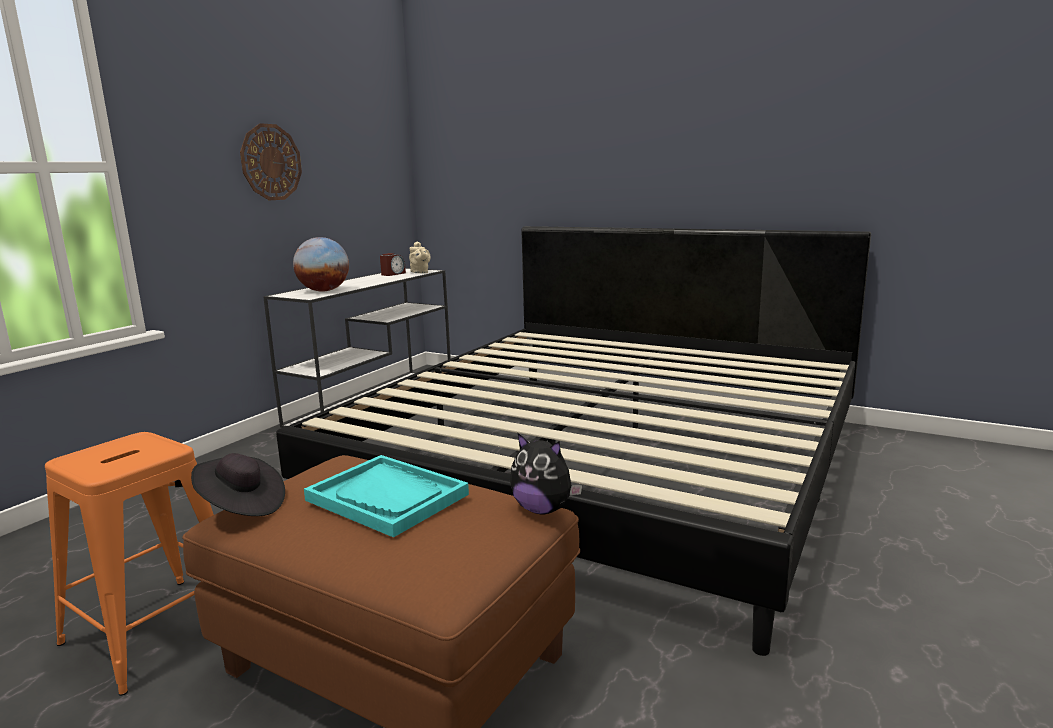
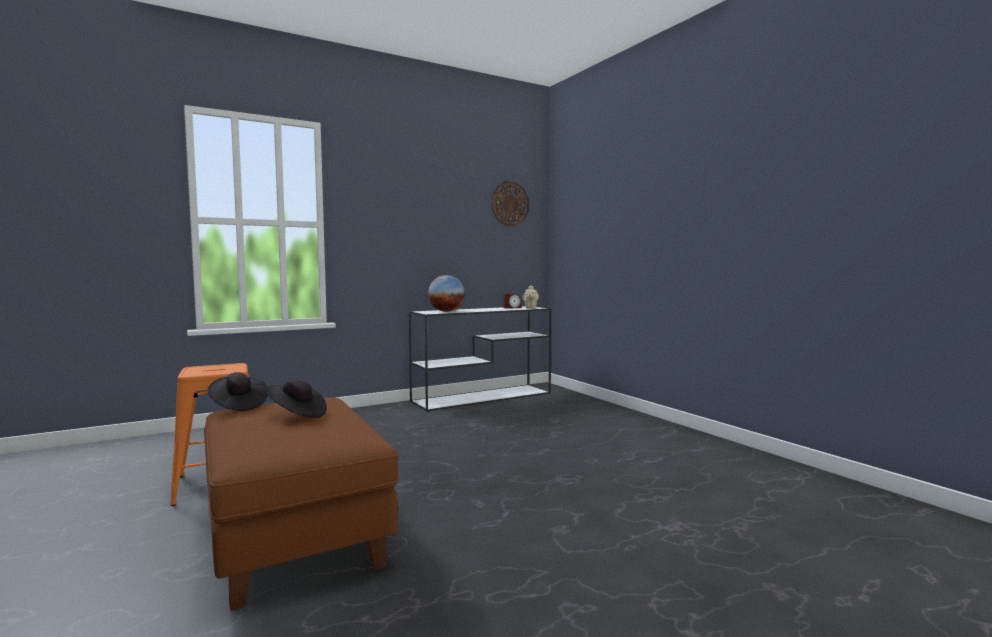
camera: 30 degrees right, 10 degrees down
(271, 162) = (428, 226): wall clock -> wall clock (509, 203)
(387, 497) = (297, 414): turquoise tray -> black hat
(543, 509) = (370, 441): plush toy -> none
(603, 463) = (585, 464): bed -> none

